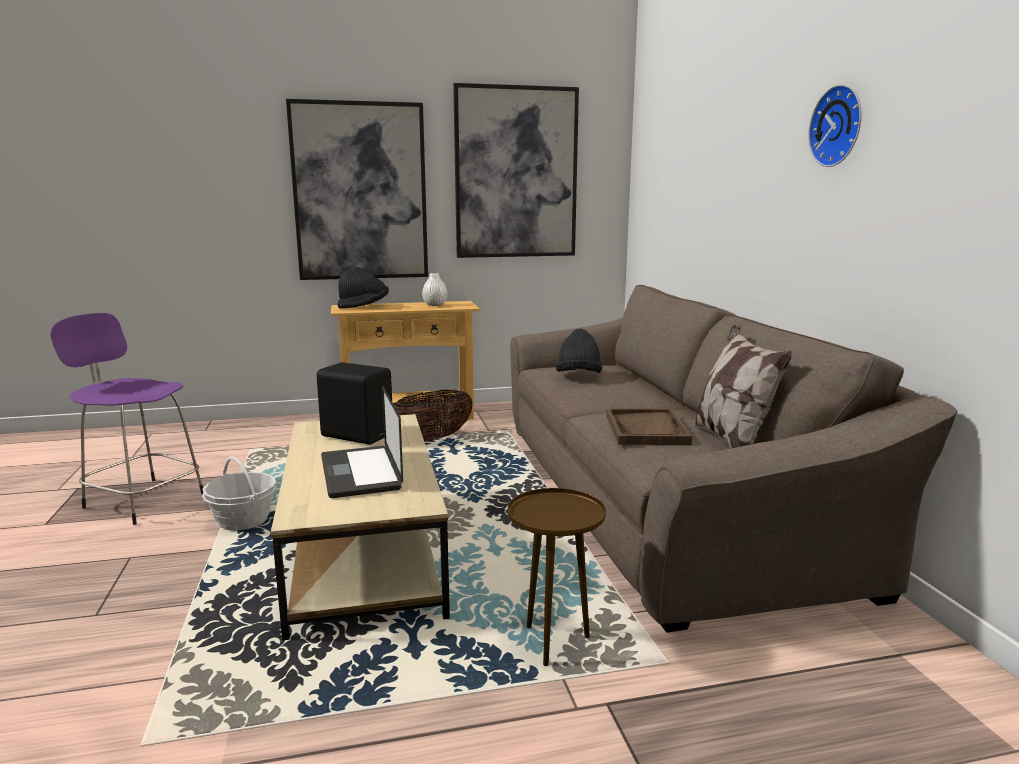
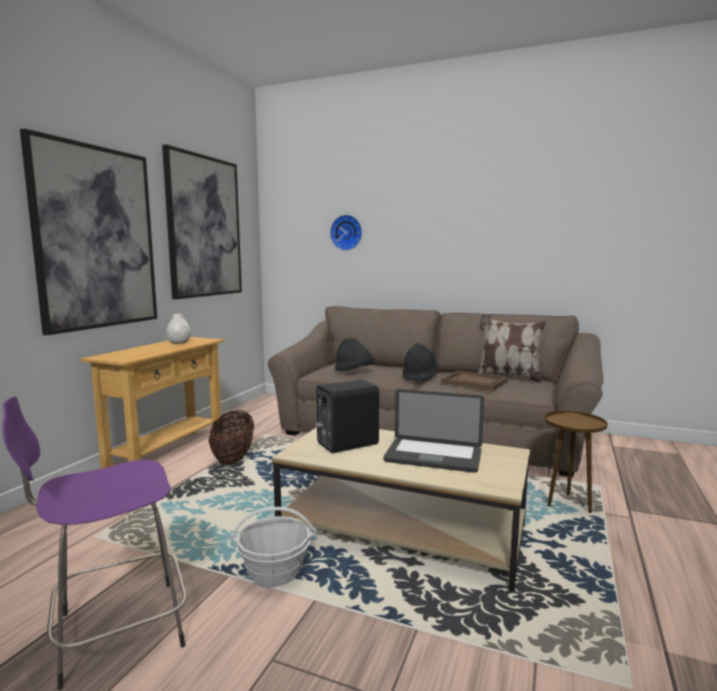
camera: 55 degrees left, 5 degrees down
(364, 307) = (128, 354): black hat -> black hat (419, 377)
(839, 126) = (494, 210): wall clock -> wall clock (347, 232)

